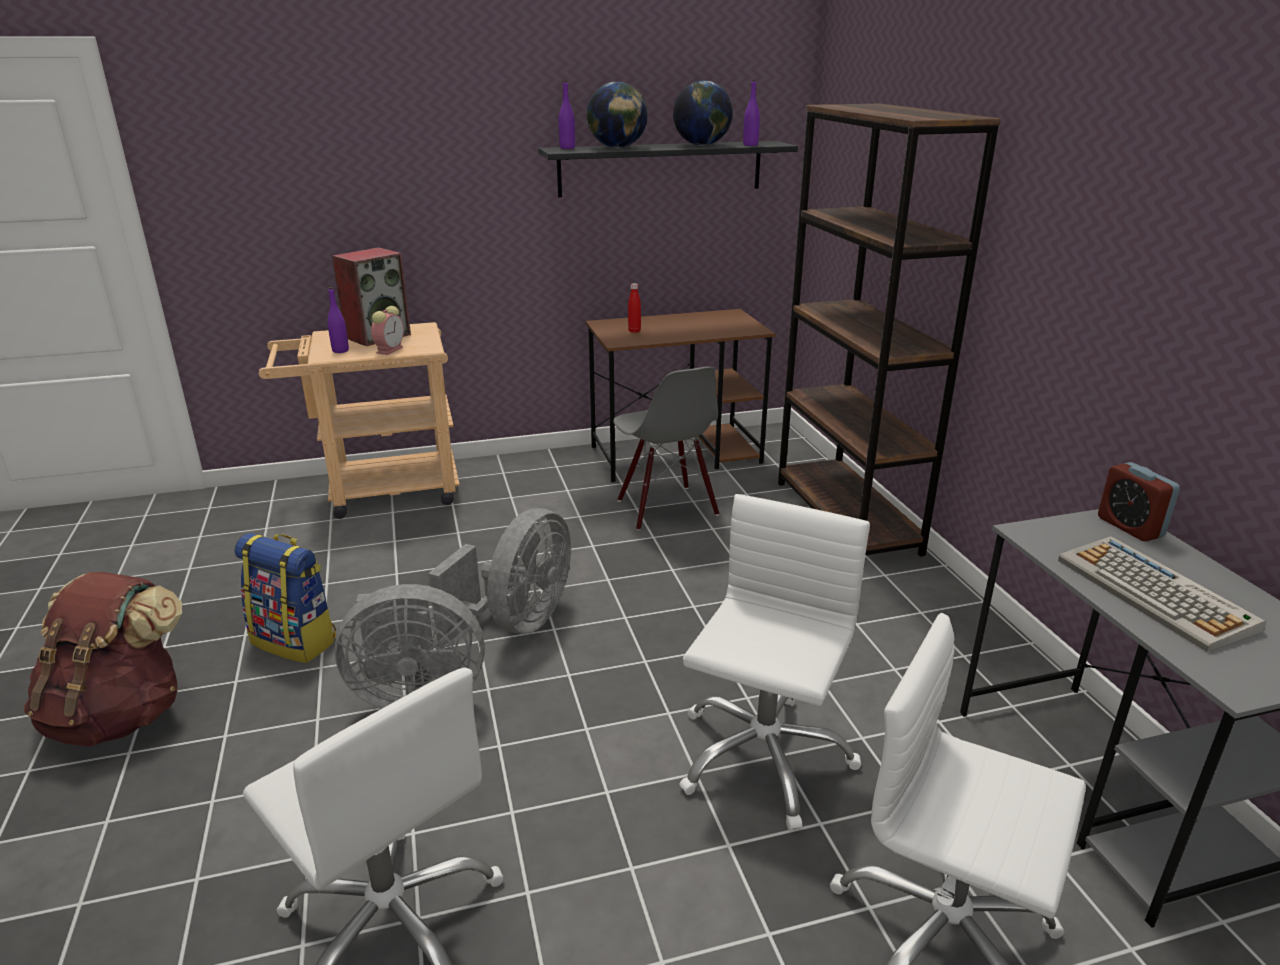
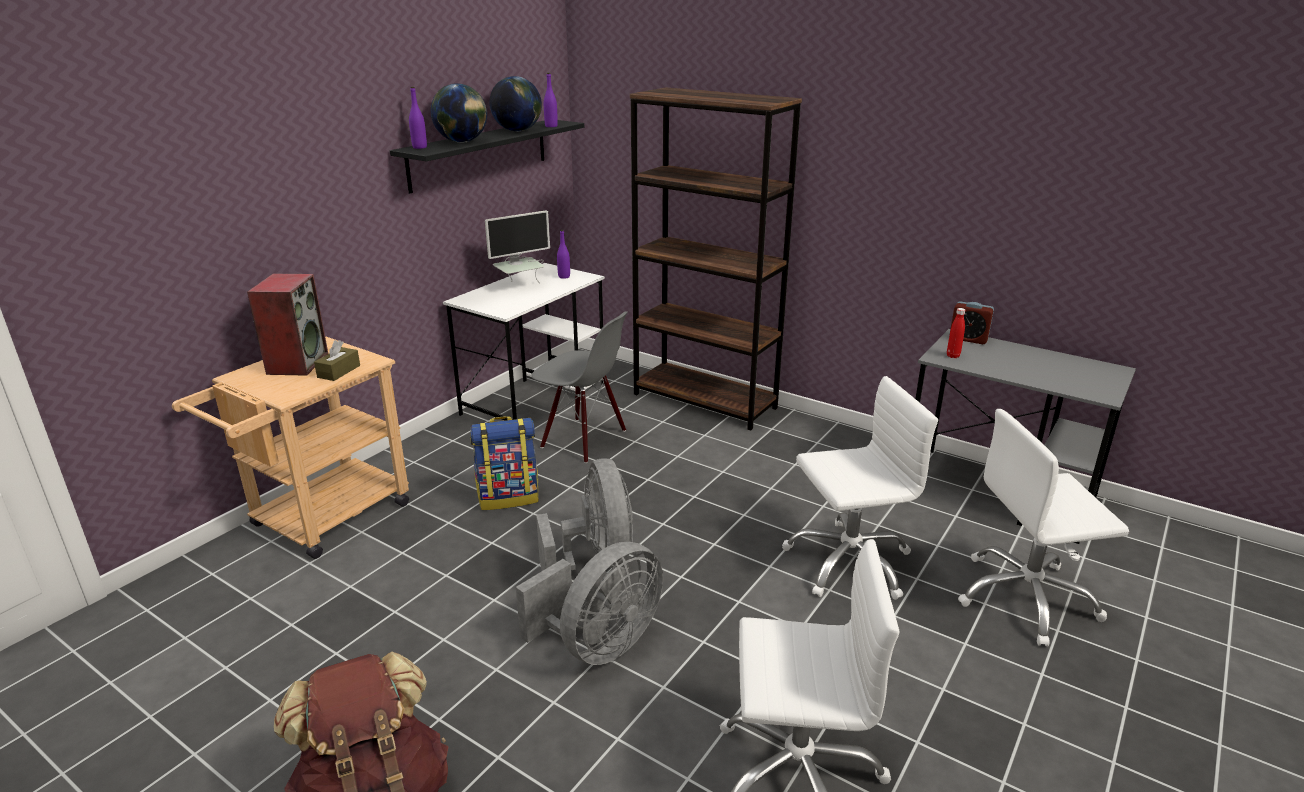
camera: 40 degrees left, 0 degrees up
(296, 641) = (442, 664): backpack -> backpack (509, 497)
(340, 351) = (290, 386): purple bottle -> purple bottle (564, 276)
(390, 349) = (339, 371): alarm clock -> brown tissue box
(634, 331) = (500, 300): red bottle -> red bottle (953, 356)
(674, 324) = (520, 287): none -> monitor
(677, 454) = (535, 398): brown desk -> white desk
(762, 757) = (848, 562): white office chair -> white office chair turned 90 degrees clockwise
(1156, 594) = (1025, 368): keyboard -> none

